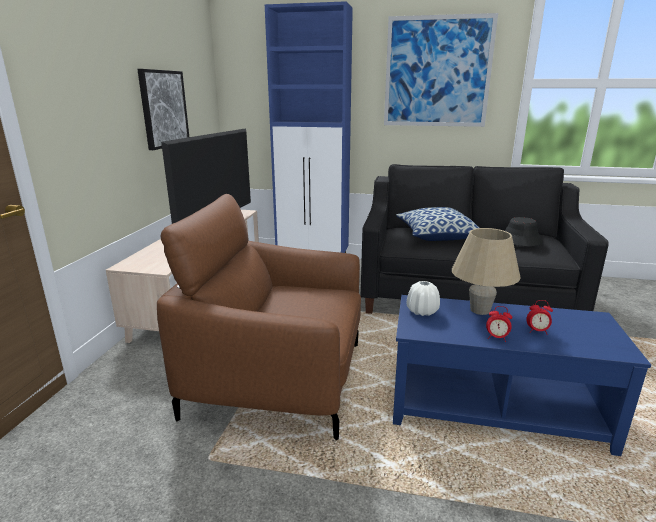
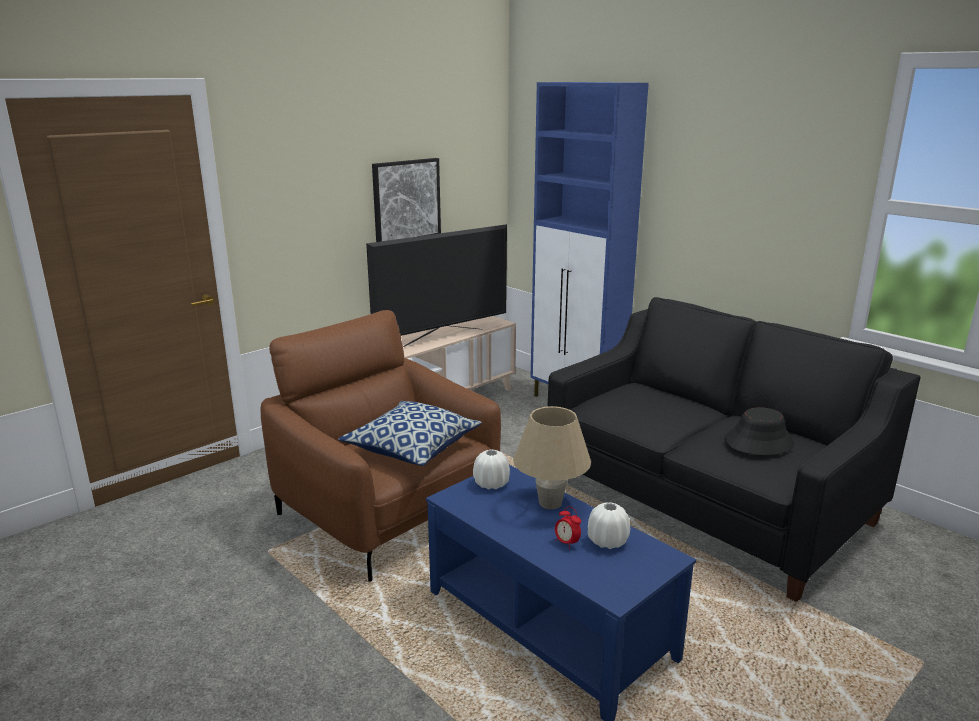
camera: 35 degrees right, 0 degrees up
(436, 236) = (659, 407): pillow -> pillow (412, 448)
(437, 72) = (751, 175): picture -> none
(496, 338) = (513, 532): alarm clock -> none
(553, 320) = (607, 541): none -> white vase

